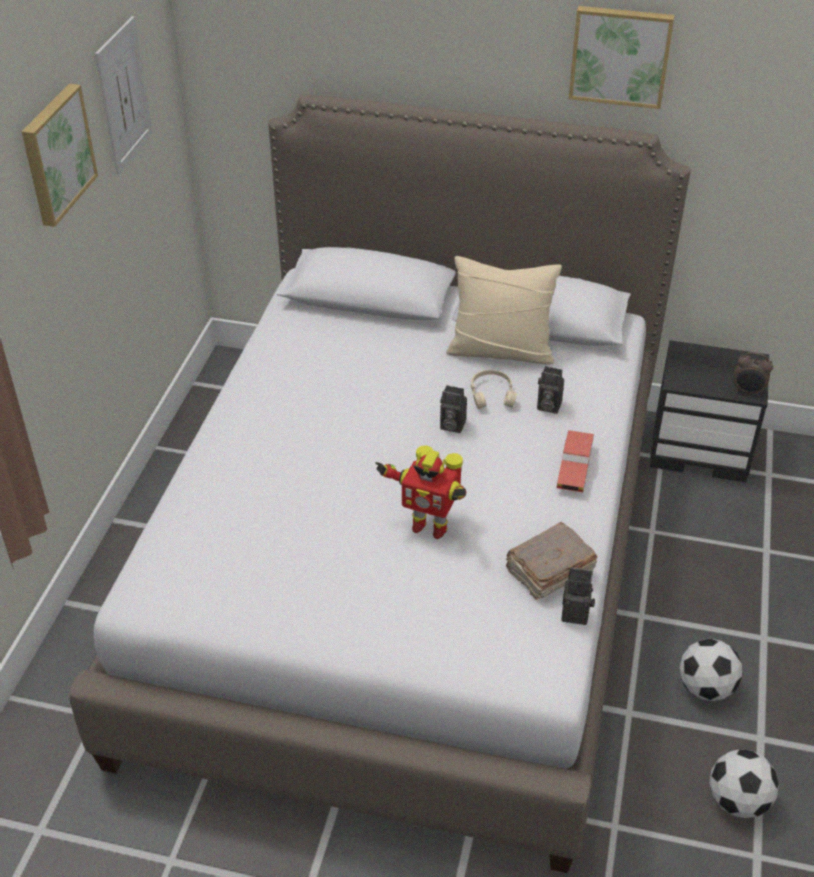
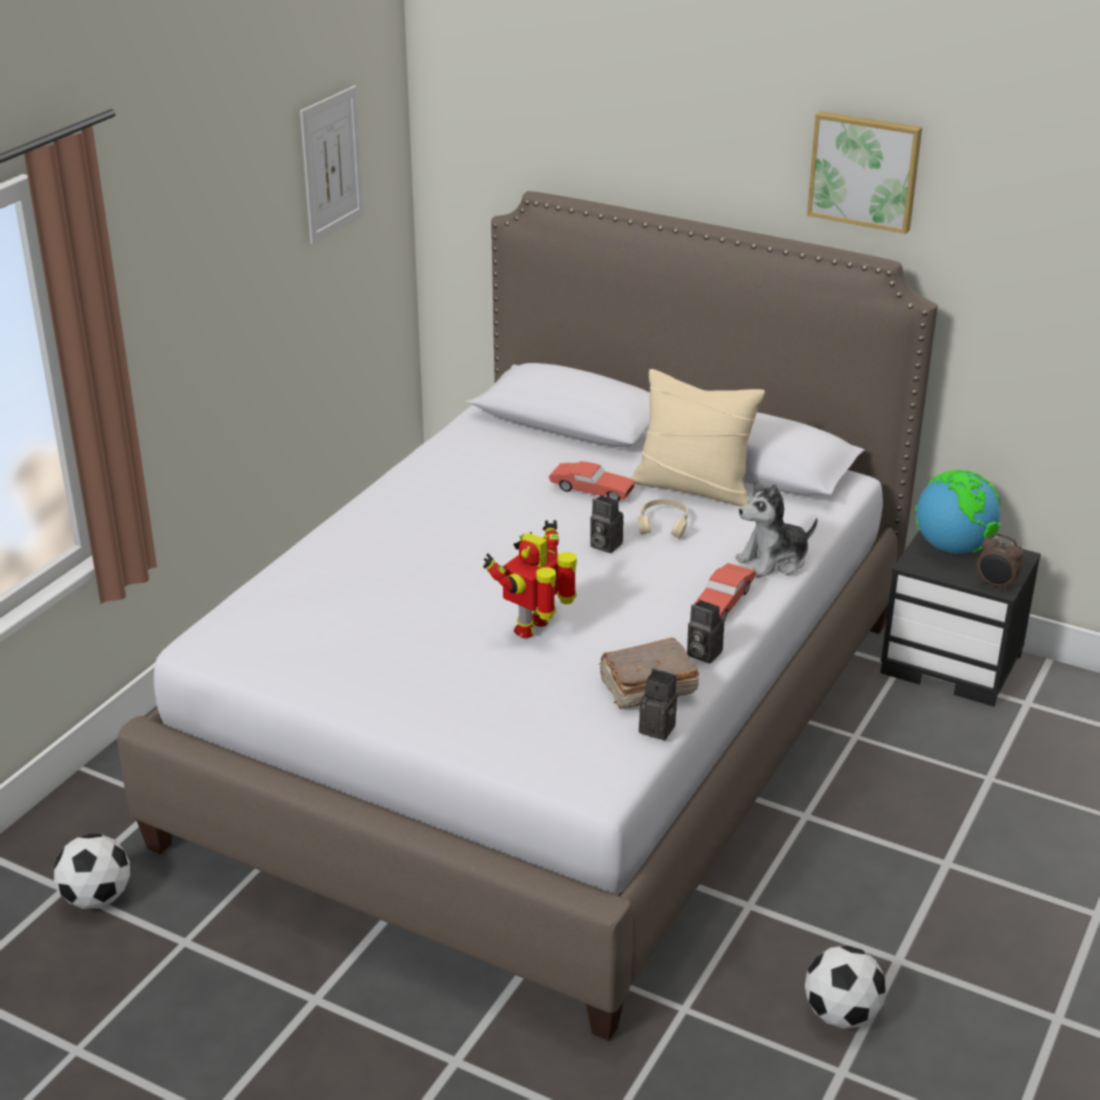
camera: 15 degrees right, 10 degrees down
(56, 154) = (234, 198): picture -> none
(417, 369) = (591, 491): none -> red toy car
(429, 526) = (535, 628): toy robot -> toy robot turned 90 degrees clockwise
(547, 406) = (721, 543): camera -> camera (701, 653)
(597, 417) = (774, 561): none -> plush toy
(701, 361) = (952, 548): none -> globe
(705, 688) = (852, 899): football -> football (97, 898)

